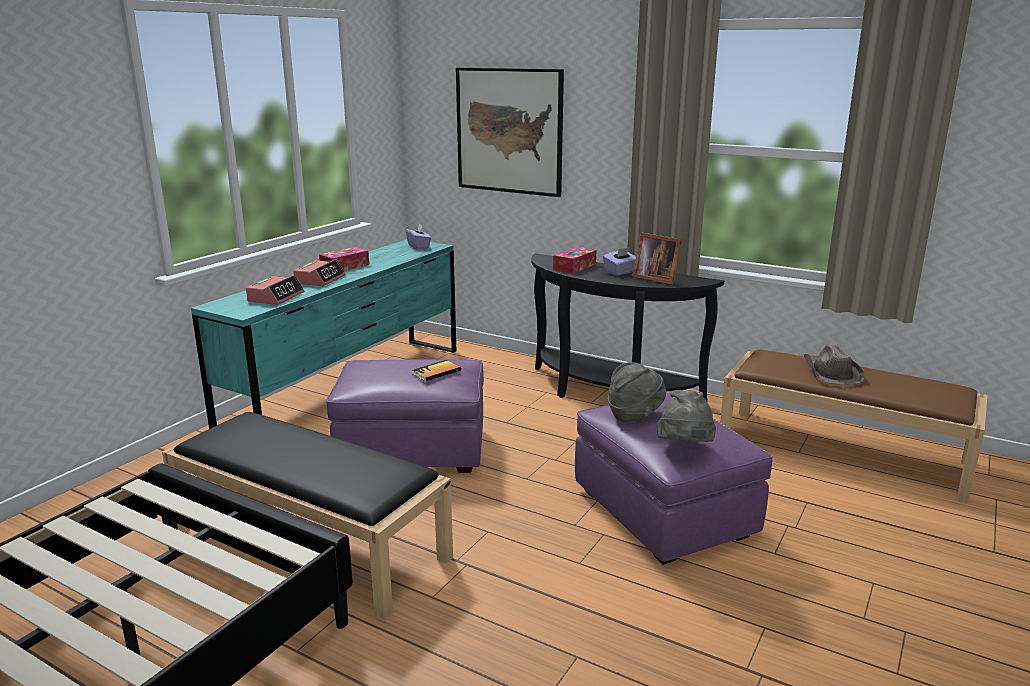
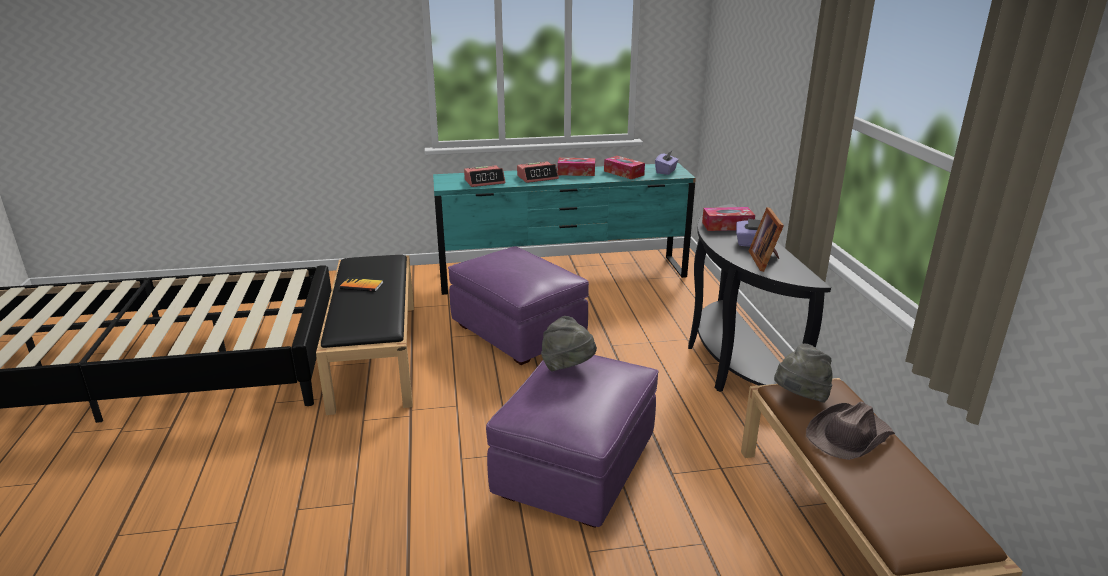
camera: 50 degrees right, 5 degrees up
(388, 256) = (623, 173): none -> tissue box
(436, 372) = (526, 274): book -> book (361, 286)
(509, 131) = (754, 75): picture -> none
(685, 449) = (535, 408): grey hat -> grey hat (799, 398)

